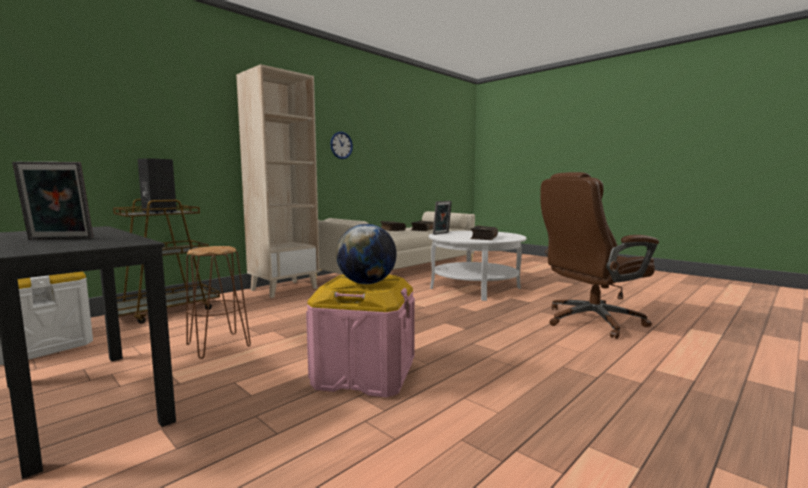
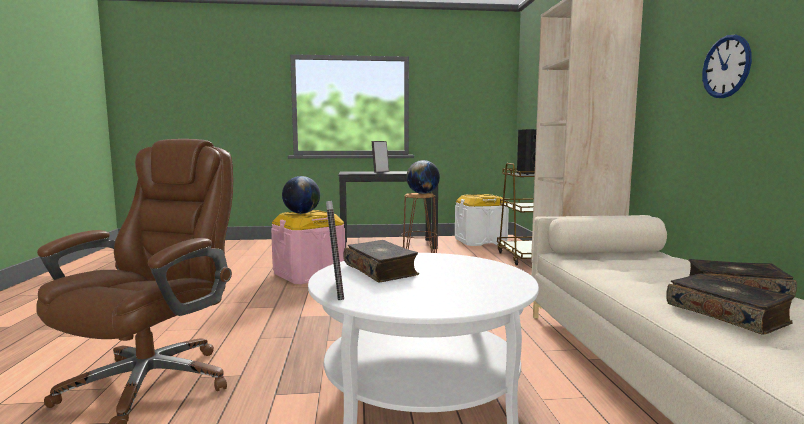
camera: 130 degrees right, 0 degrees up
(208, 248) = (423, 193): none -> globe
(442, 233) = (493, 268): picture frame -> picture frame (335, 290)

